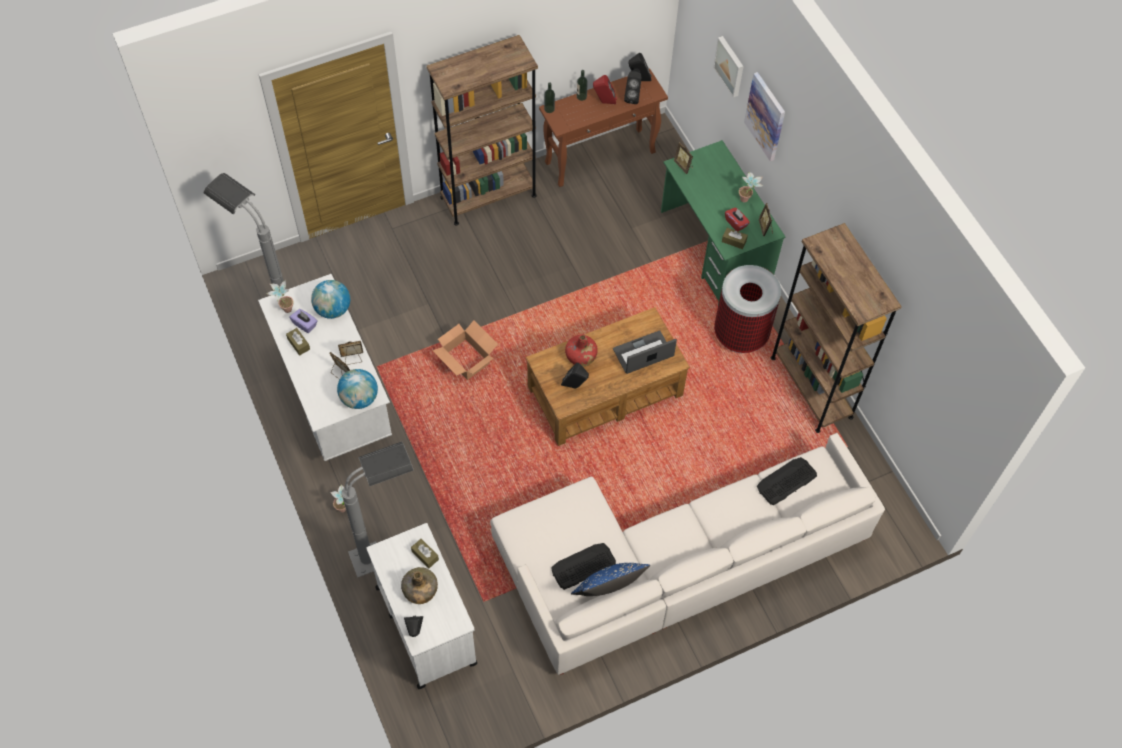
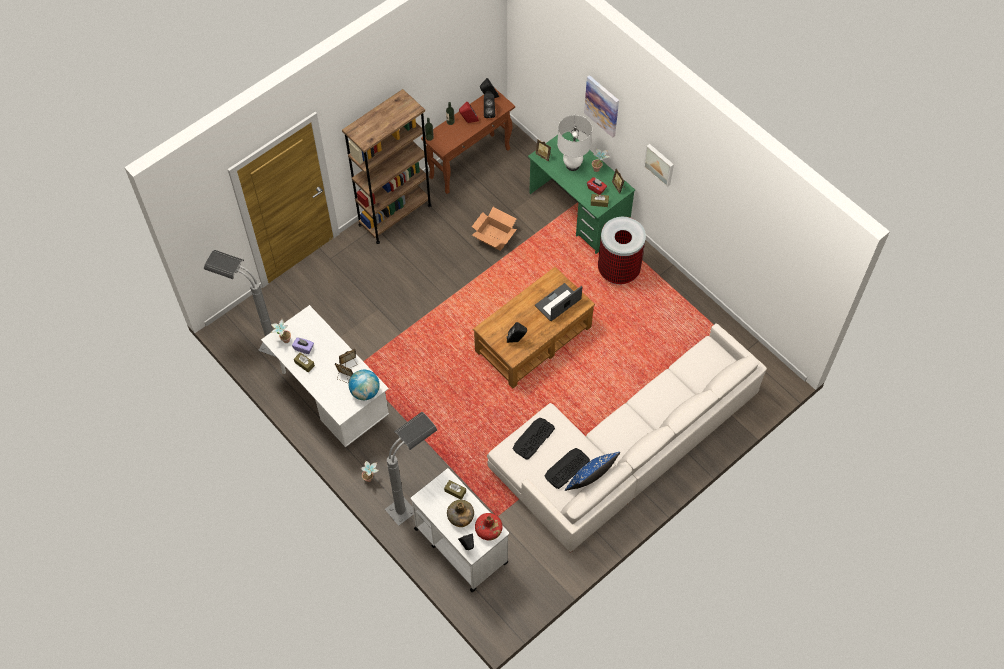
camera: 15 degrees left, 0 degrees up
(333, 309) = (320, 331): globe -> none
(466, 359) = (422, 343): cardboard box -> cardboard box (494, 236)
(580, 356) = (513, 317): red bottle -> red bottle (488, 530)
(715, 187) = (572, 165): none -> white table lamp
(730, 66) = (563, 74): picture -> picture (659, 164)
(786, 481) = (690, 367): keyboard -> keyboard (533, 438)
(811, 387) = (682, 295): brown bookcase -> none

